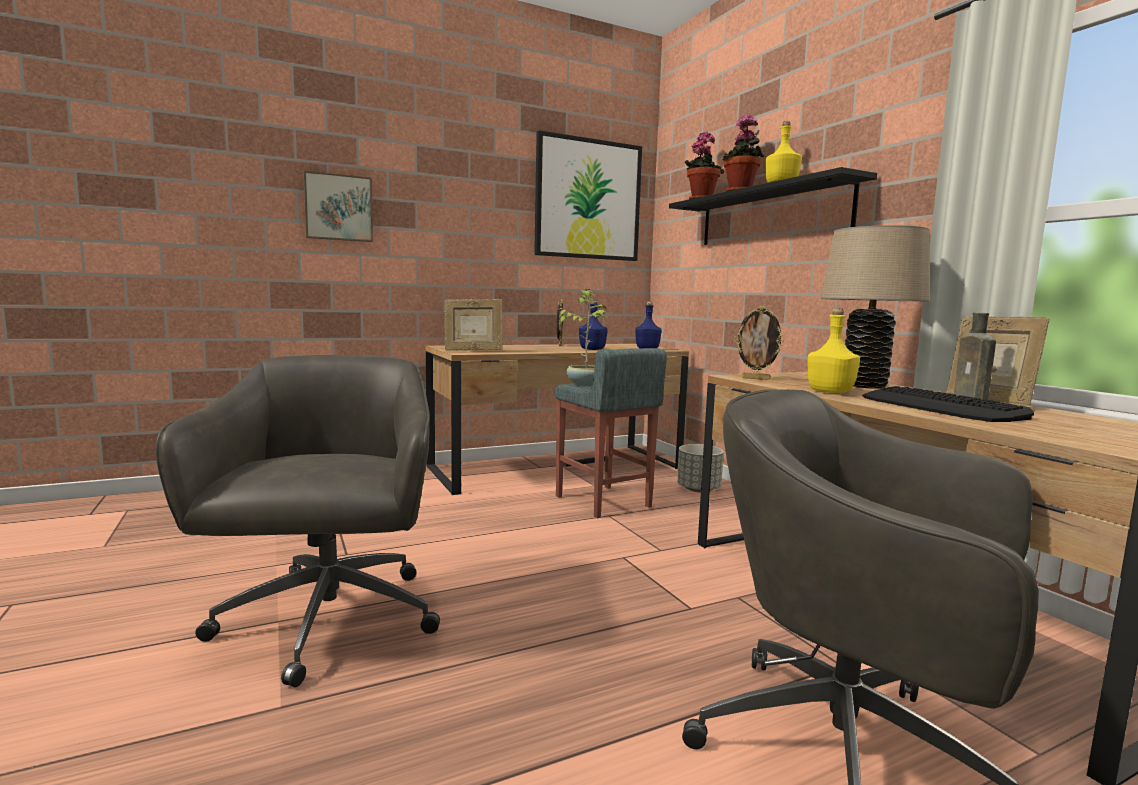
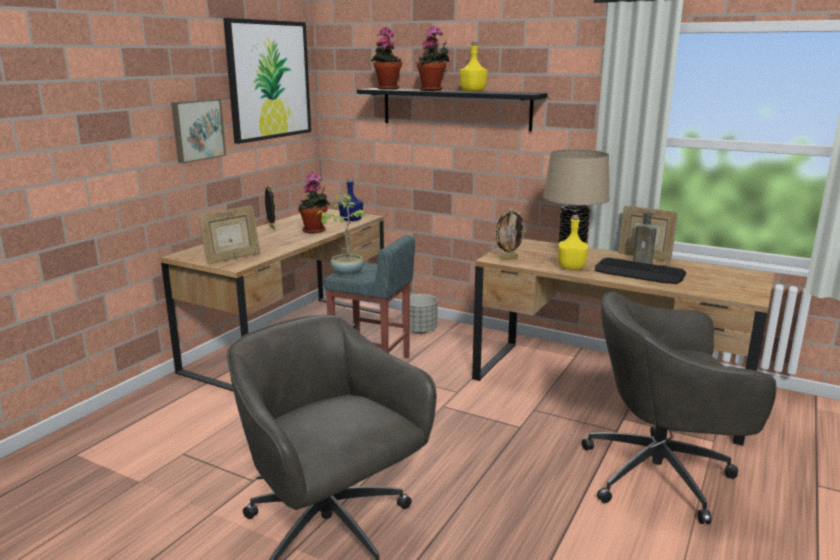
camera: 35 degrees left, 10 degrees up
(338, 208) = (59, 131): picture -> picture (197, 130)
(592, 349) = (315, 231): blue bottle -> potted plant

